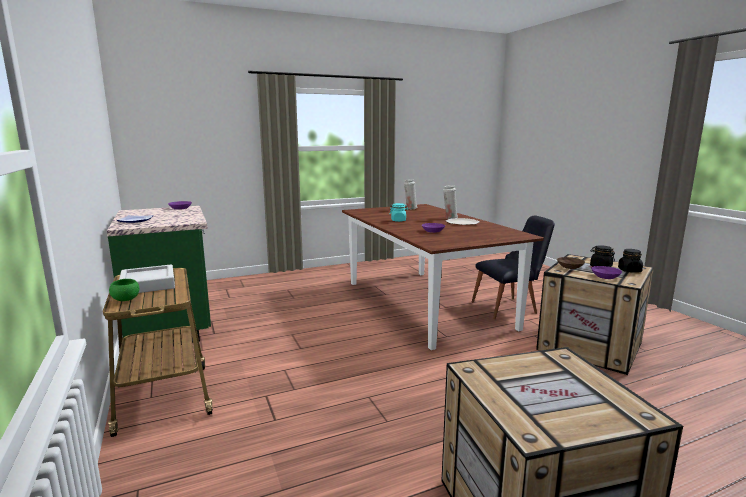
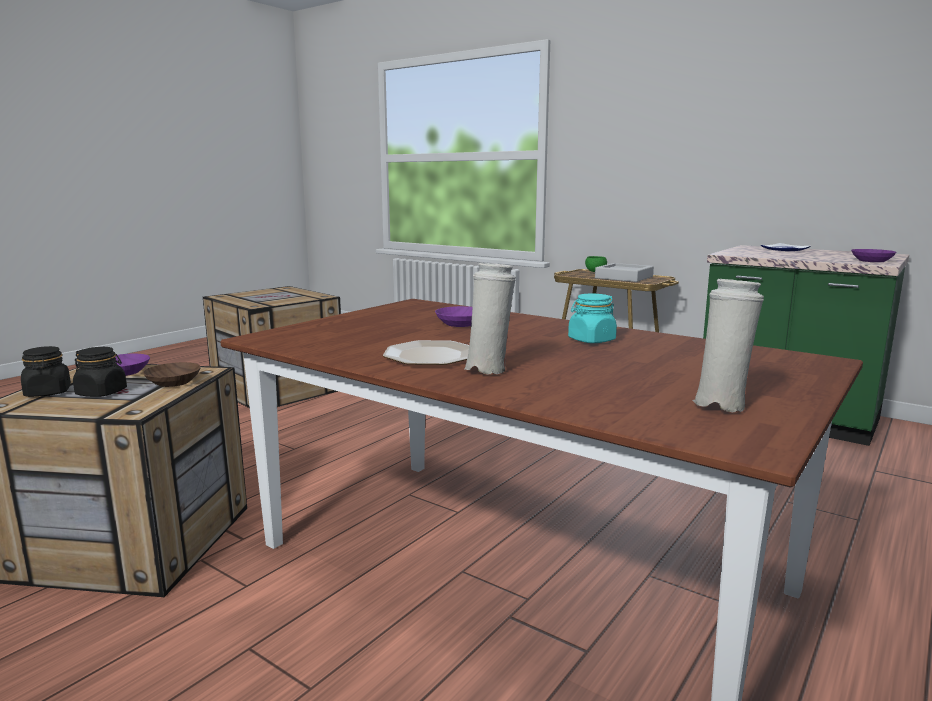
camera: 150 degrees right, 0 degrees up
(510, 307) = (292, 624): black chair -> none

